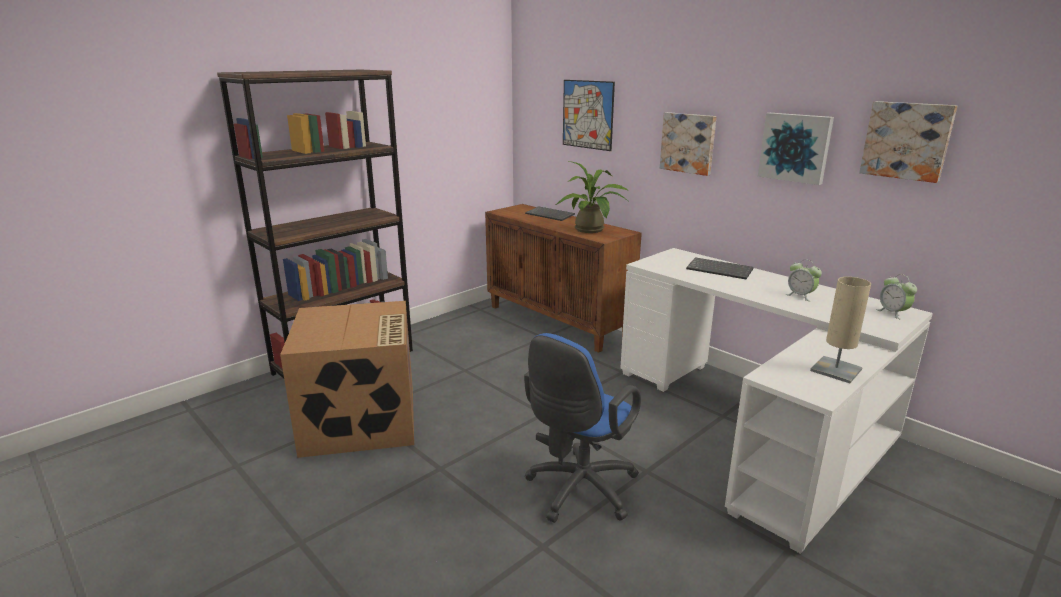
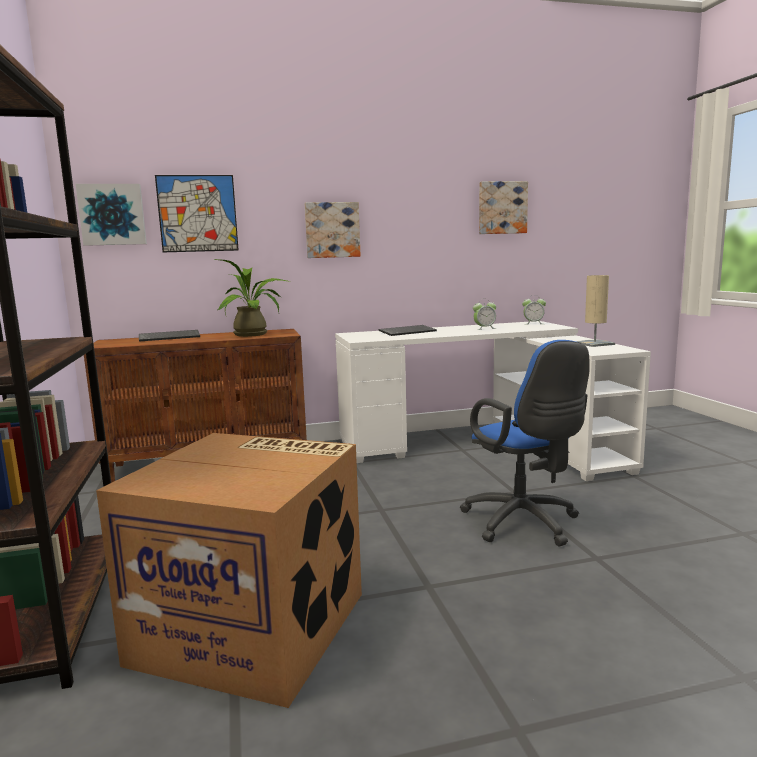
camera: 60 degrees left, 10 degrees down
(795, 147) = (429, 222): picture -> picture (112, 215)

